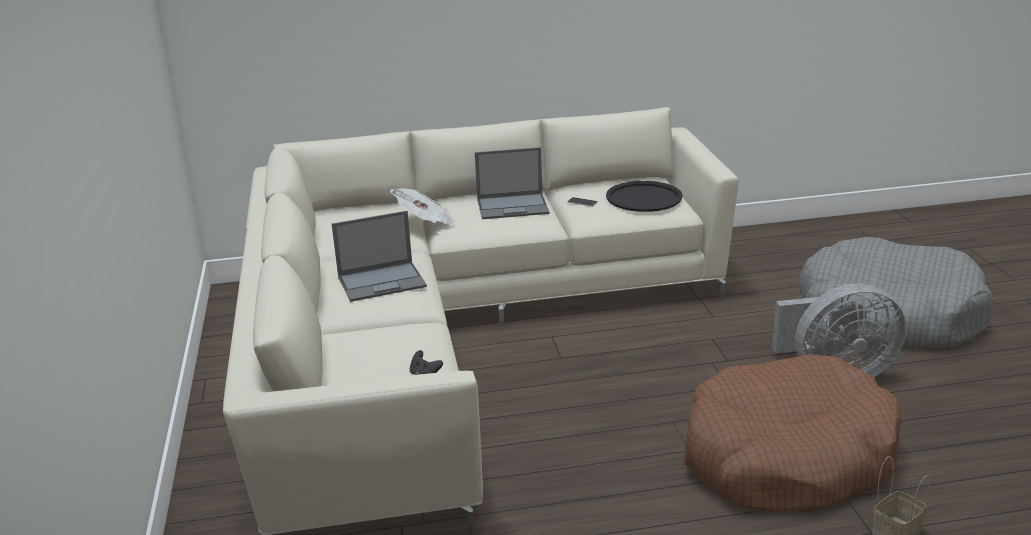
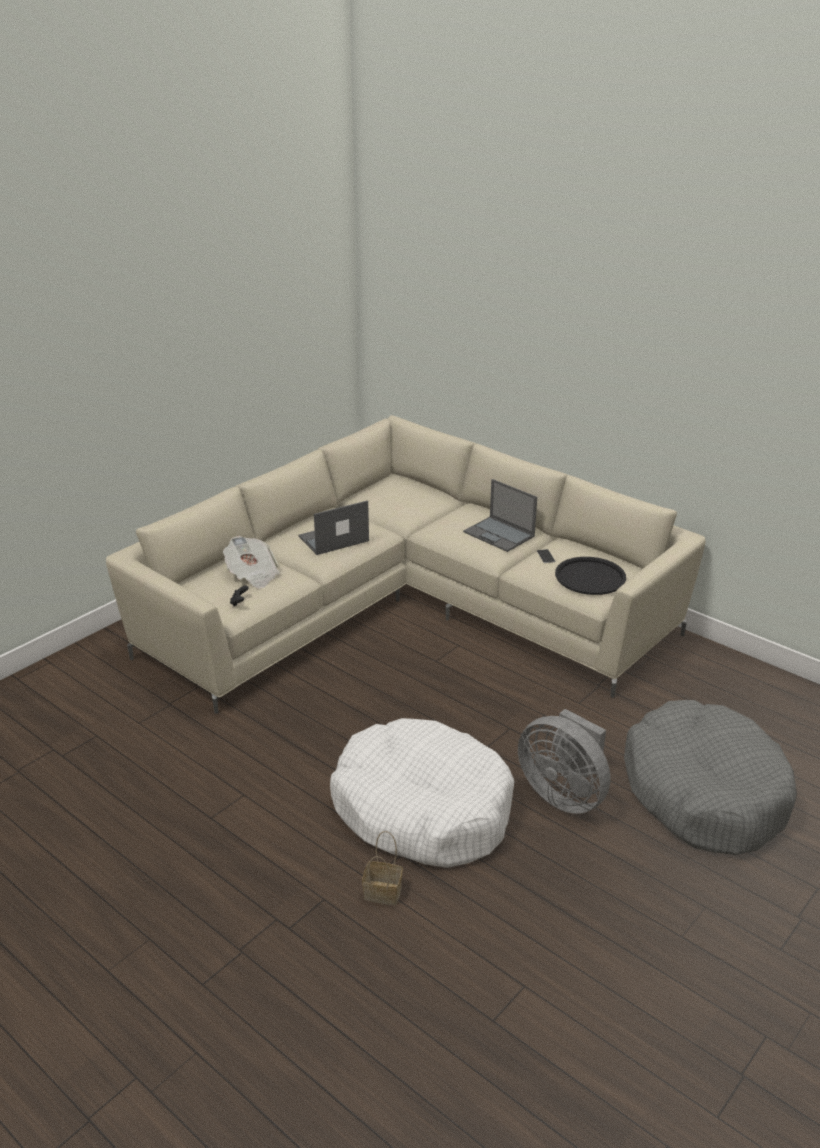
camera: 50 degrees right, 5 degrees up
(383, 281) = (333, 539): laptop -> laptop turned 120 degrees clockwise
(425, 222) = (432, 515): newspaper -> newspaper (252, 575)
(787, 457) = (422, 809): brown dog bed -> white dog bed

